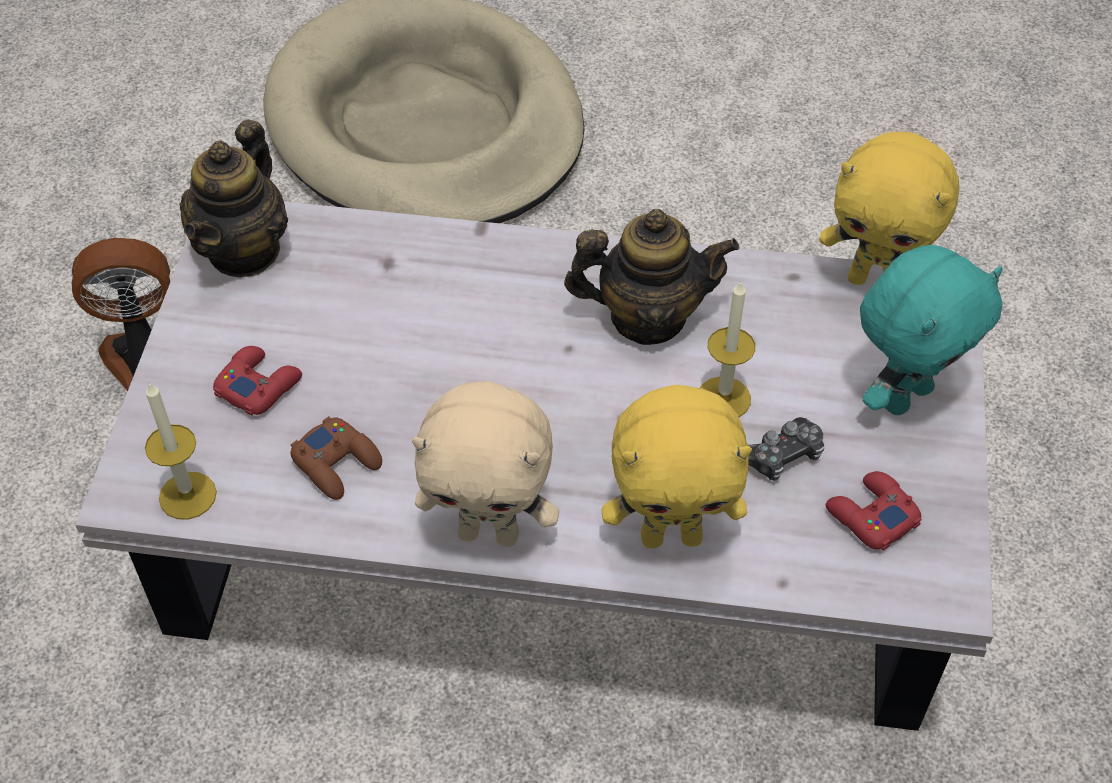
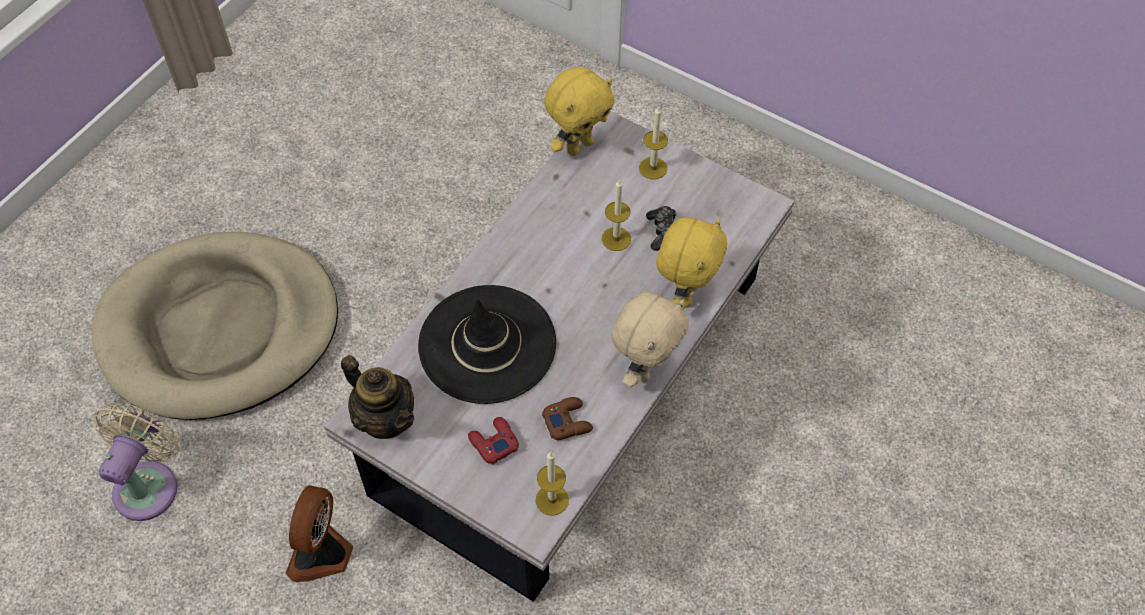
camera: 65 degrees left, 5 degrees up
(178, 158) = (149, 484): none -> beige fan
(427, 313) = (487, 344): none -> black hat
(647, 317) = (547, 248): teapot -> none
(871, 516) = (713, 213): red game controller -> none
(904, 395) = (653, 168): turquoise plush toy -> candle

